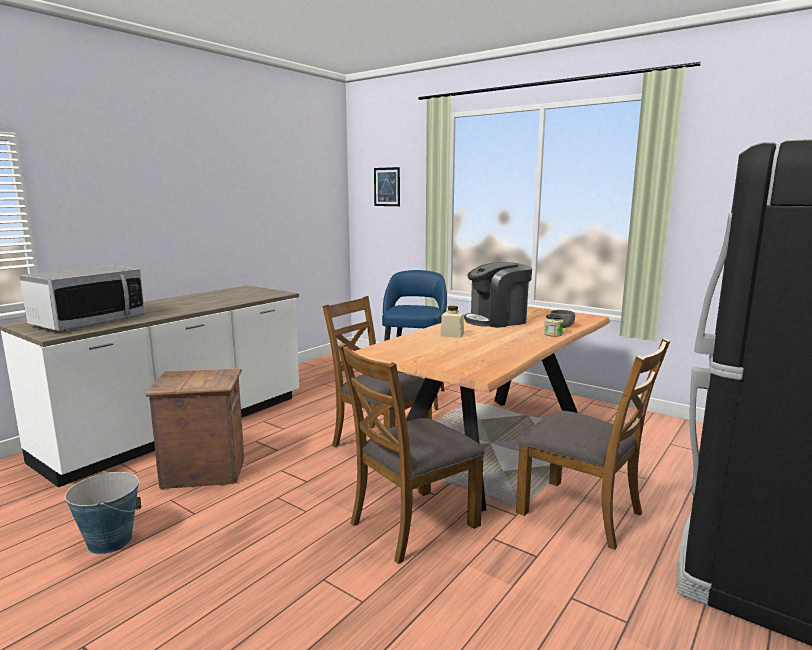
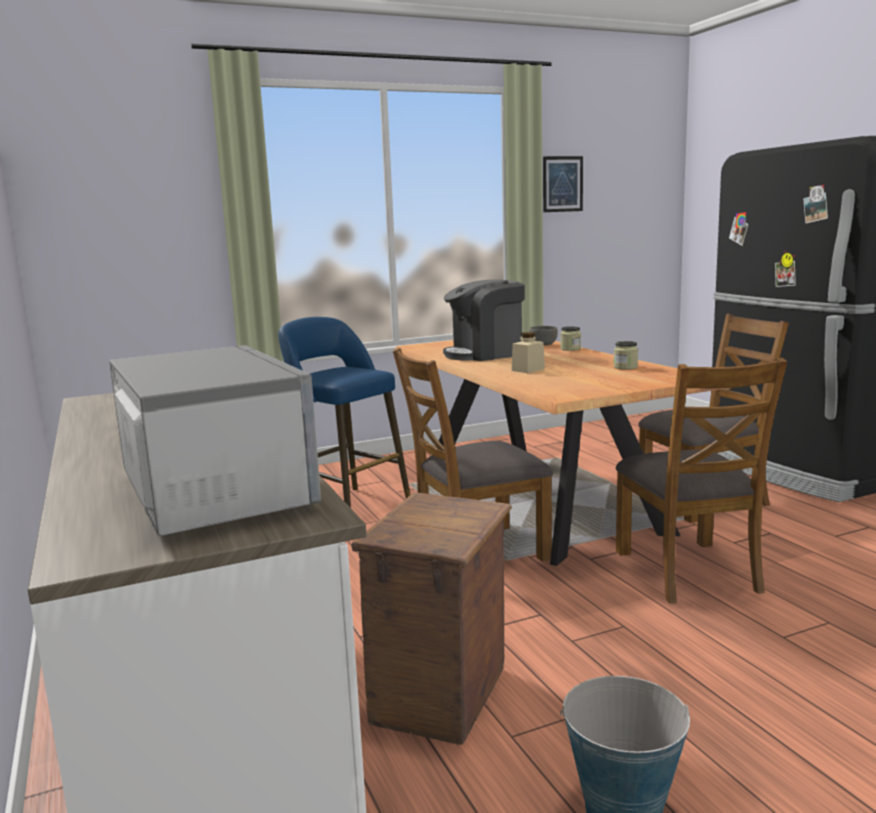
camera: 60 degrees left, 0 degrees up
(387, 187) = (117, 195): picture -> picture (562, 184)
(495, 354) = (625, 367): none -> jar
(497, 320) = (485, 354): coffee machine -> coffee machine turned 60 degrees clockwise

